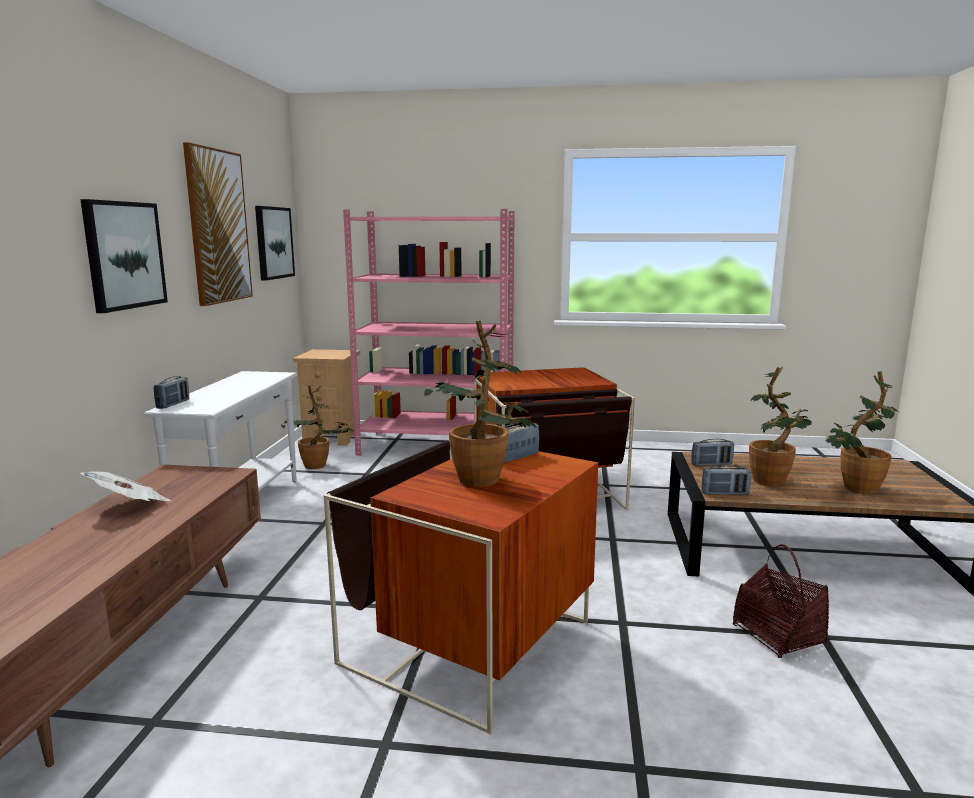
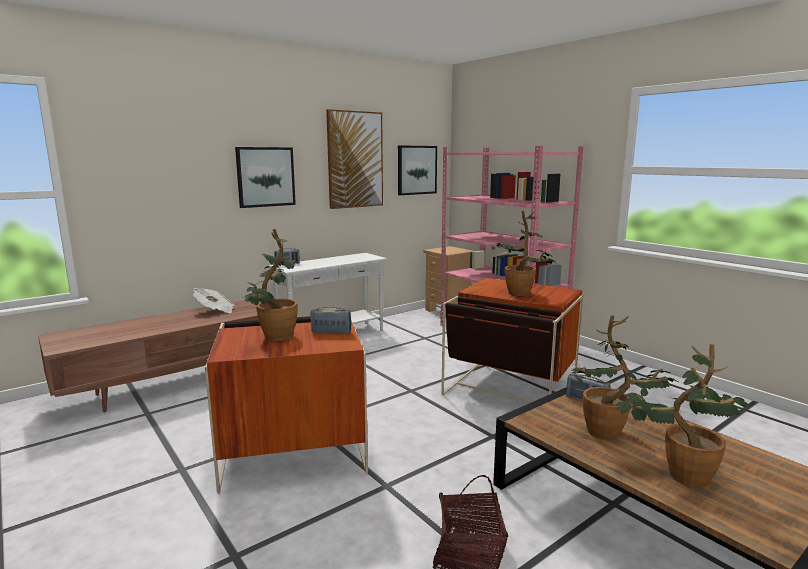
camera: 45 degrees right, 0 degrees up
(319, 466) = (409, 326): potted plant -> potted plant (521, 294)
(725, 493) = (534, 423): radio -> none

